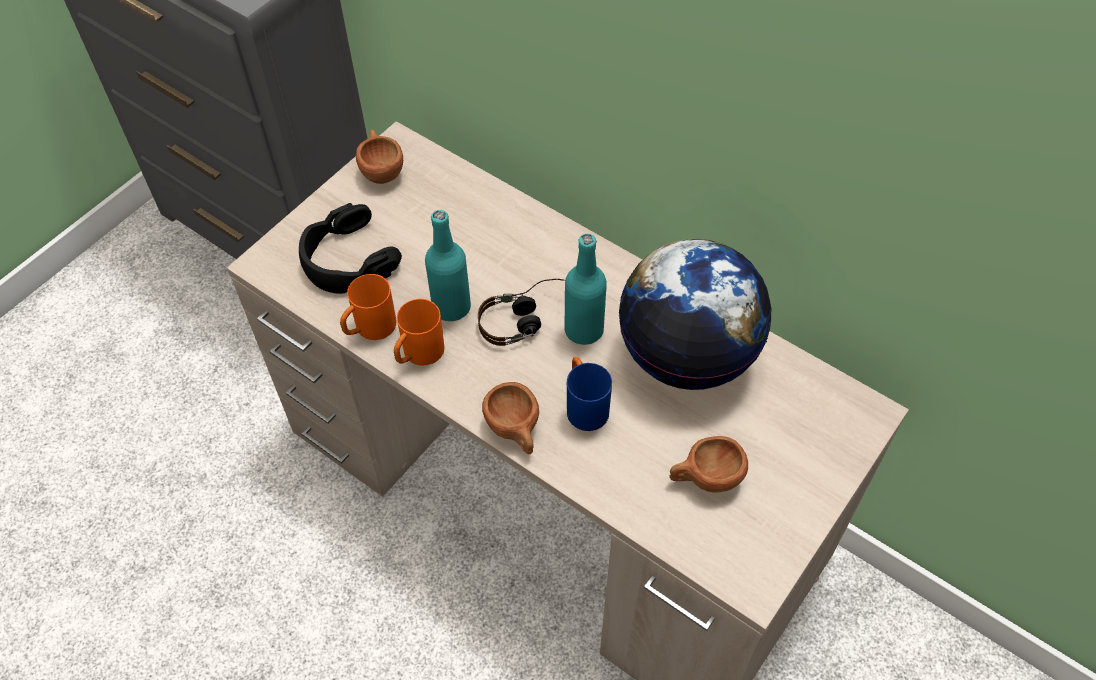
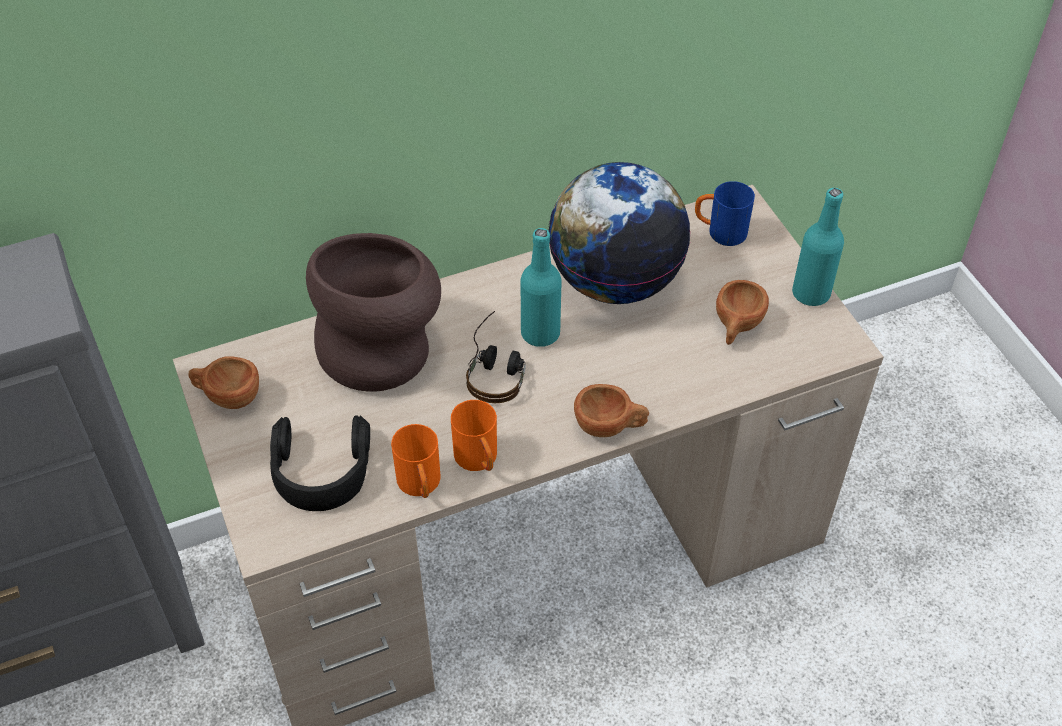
camera: 60 degrees left, 5 degrees down
(451, 307) = (443, 413): turquoise bottle -> turquoise bottle (811, 293)
(491, 234) = (382, 349): none -> brown vase
(584, 406) = (617, 369): blue mug -> blue mug (719, 232)

